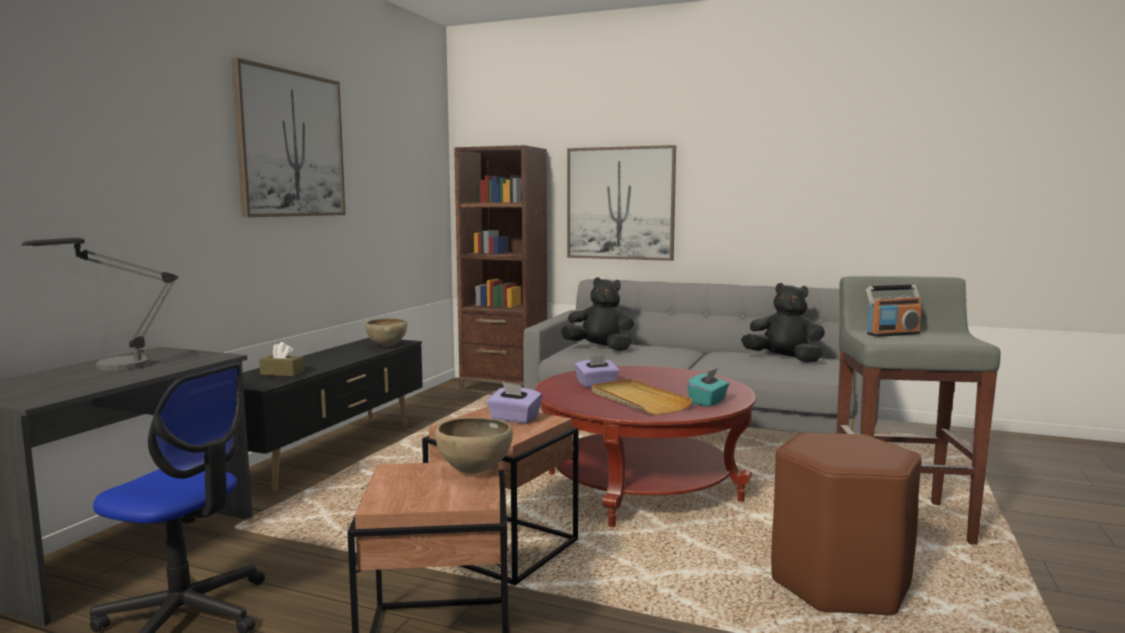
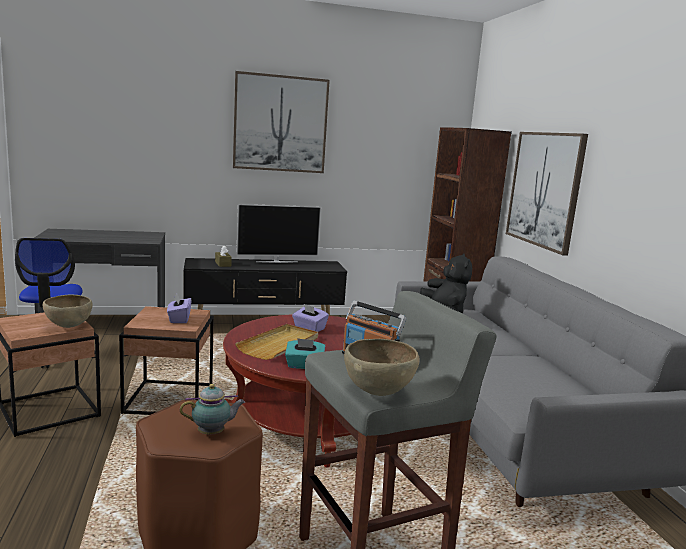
camera: 55 degrees right, 5 degrees up
(111, 368) = (109, 235): table lamp -> none
(323, 354) = (277, 261): none -> television
(387, 346) = (318, 268): brown bowl -> brown bowl (378, 392)
(784, 359) = (543, 384): black plush toy -> none
(873, 447) = (213, 433): none -> teapot

